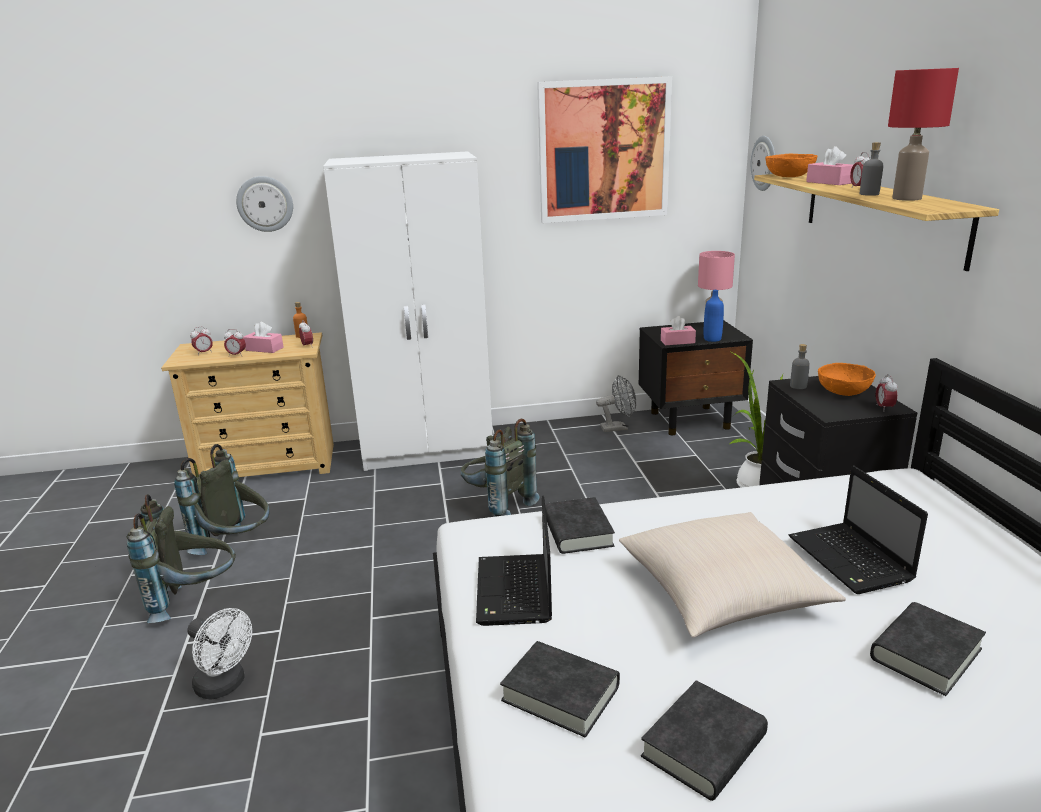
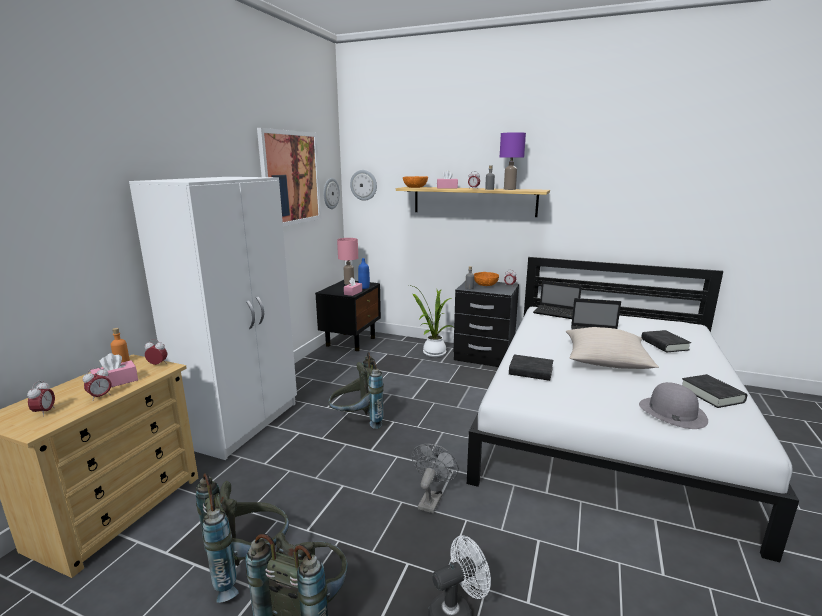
camera: 60 degrees left, 5 degrees down
(265, 204) = (63, 230): wall clock -> wall clock (330, 193)
(515, 592) = (578, 401): laptop -> laptop (557, 313)
(560, 694) = (672, 412): black book -> grey hat
(618, 428) = (327, 359): grey fan -> grey fan (431, 499)
(905, 198) = (509, 189): red table lamp -> purple table lamp

